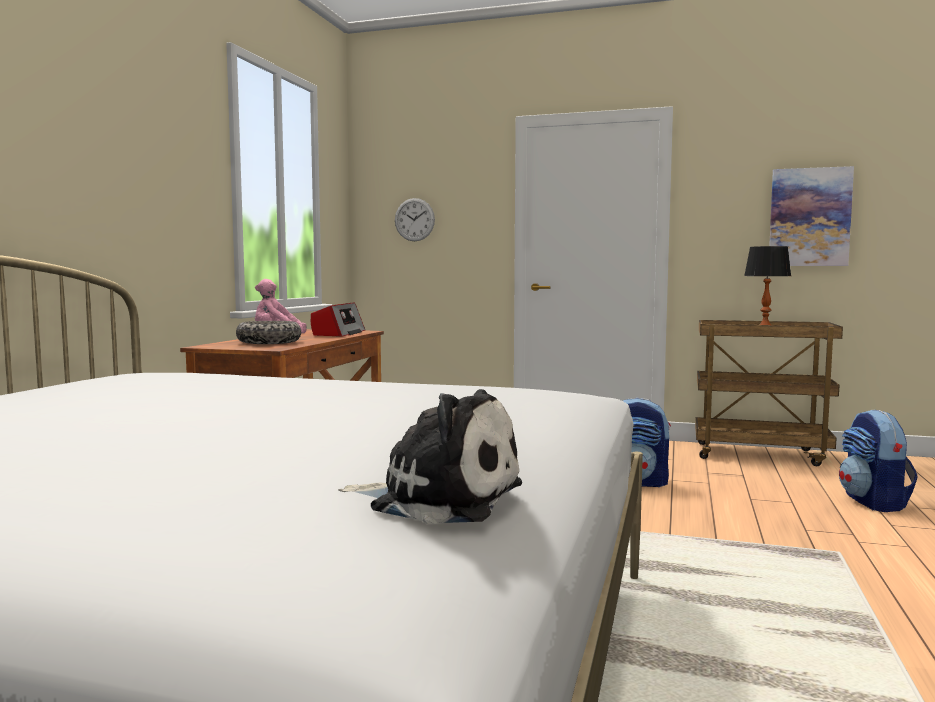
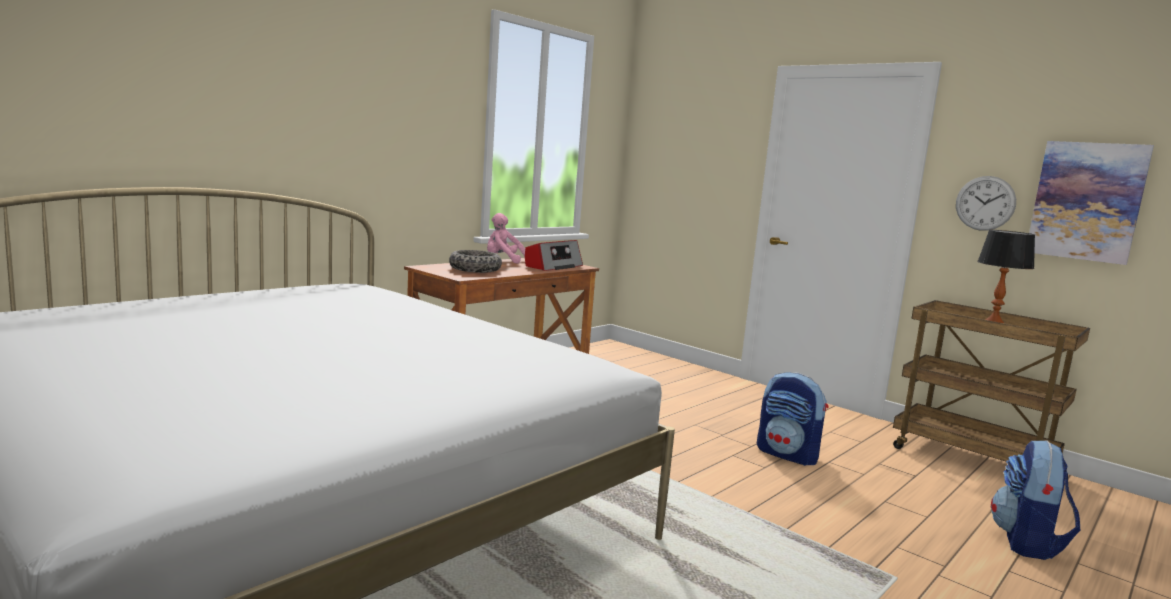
camera: 25 degrees right, 5 degrees up
(414, 219) = (677, 162): wall clock -> wall clock (985, 203)
(439, 498) = (270, 431): plush toy -> none

